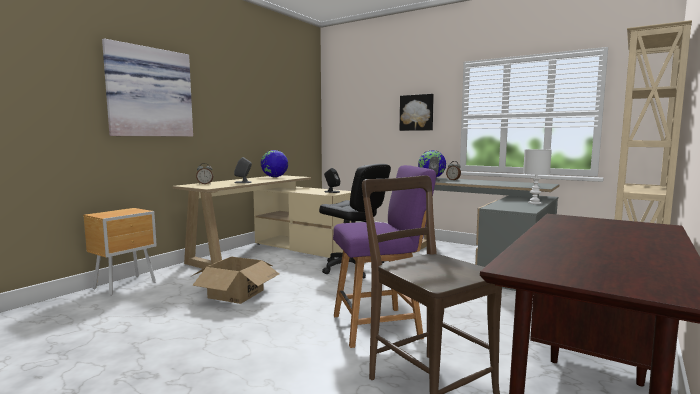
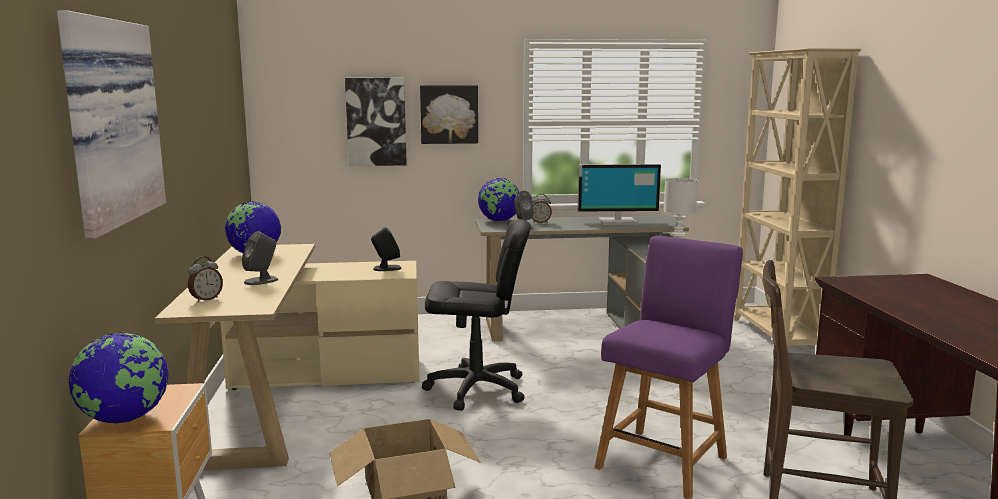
camera: 40 degrees left, 5 degrees up
(104, 214) = (125, 419): none -> globe
(378, 118) = (376, 122): none -> picture
(506, 183) = (617, 221): none -> monitor

